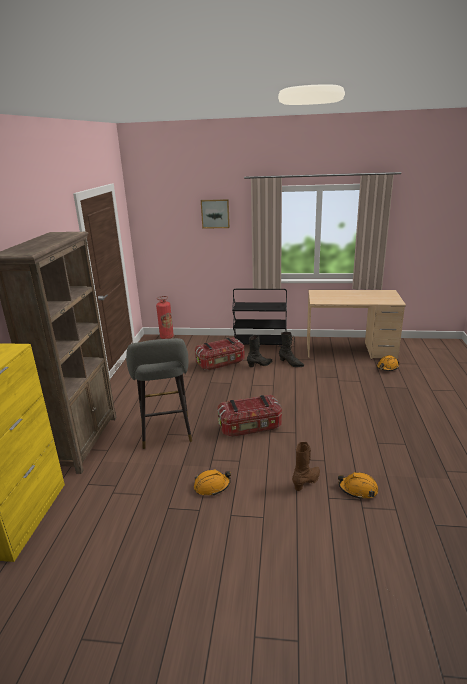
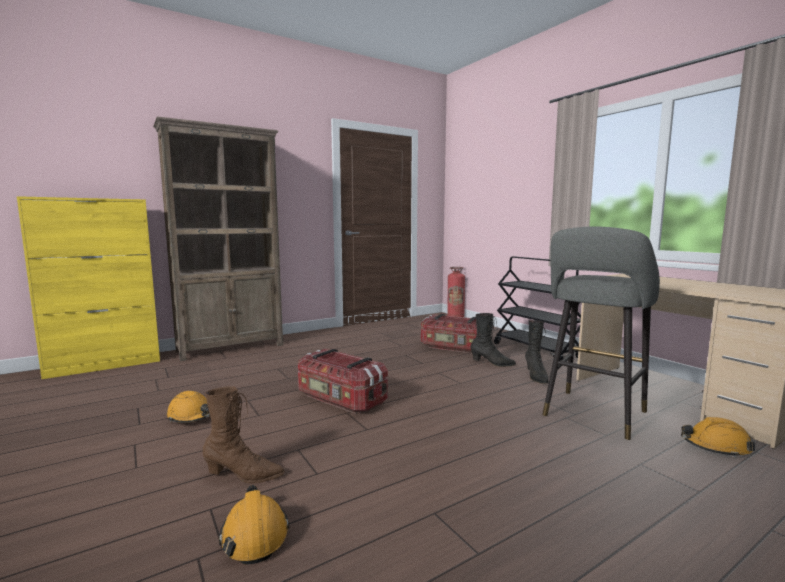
camera: 50 degrees right, 15 degrees down
(166, 433) = (277, 368): grey stool -> grey stool (592, 415)
(215, 213) = (520, 160): picture -> none

